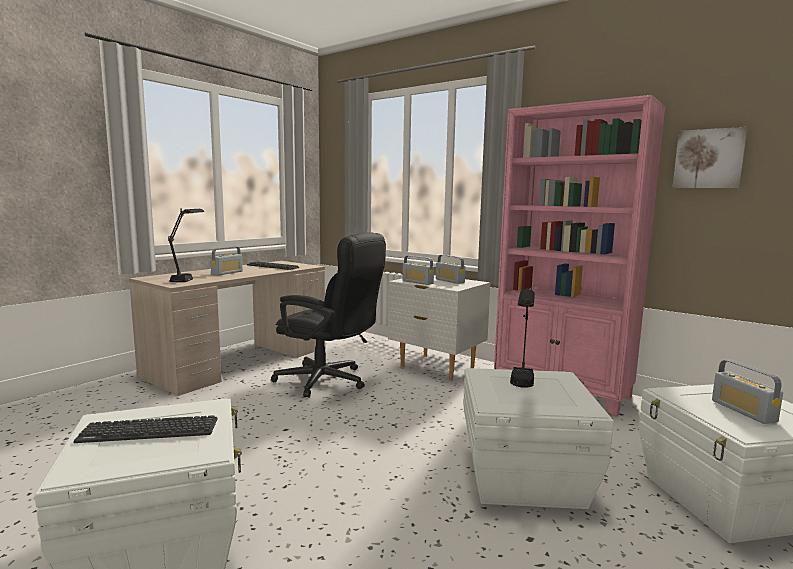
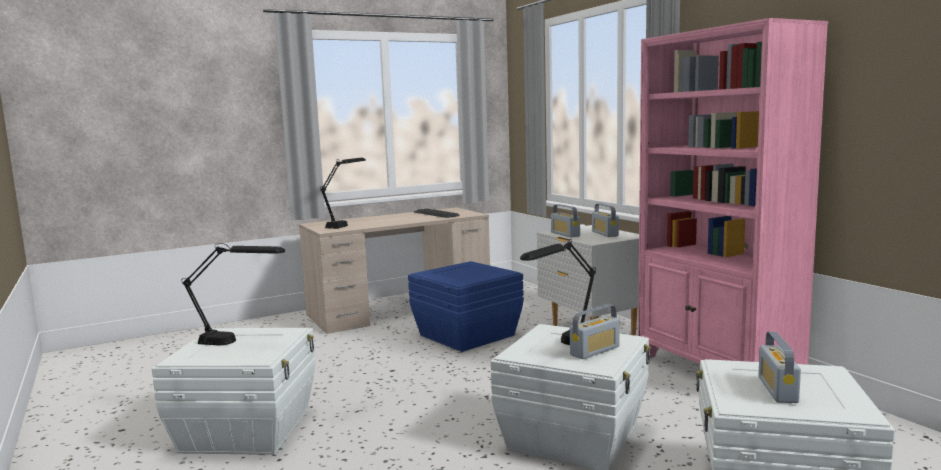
camera: 25 degrees right, 0 degrees up
(149, 431) = (239, 342): keyboard -> black table lamp
(227, 273) = (384, 220): radio -> radio (595, 351)
(329, 382) = (466, 335): black office chair -> blue storage box
(708, 159) = (881, 84): picture -> none

